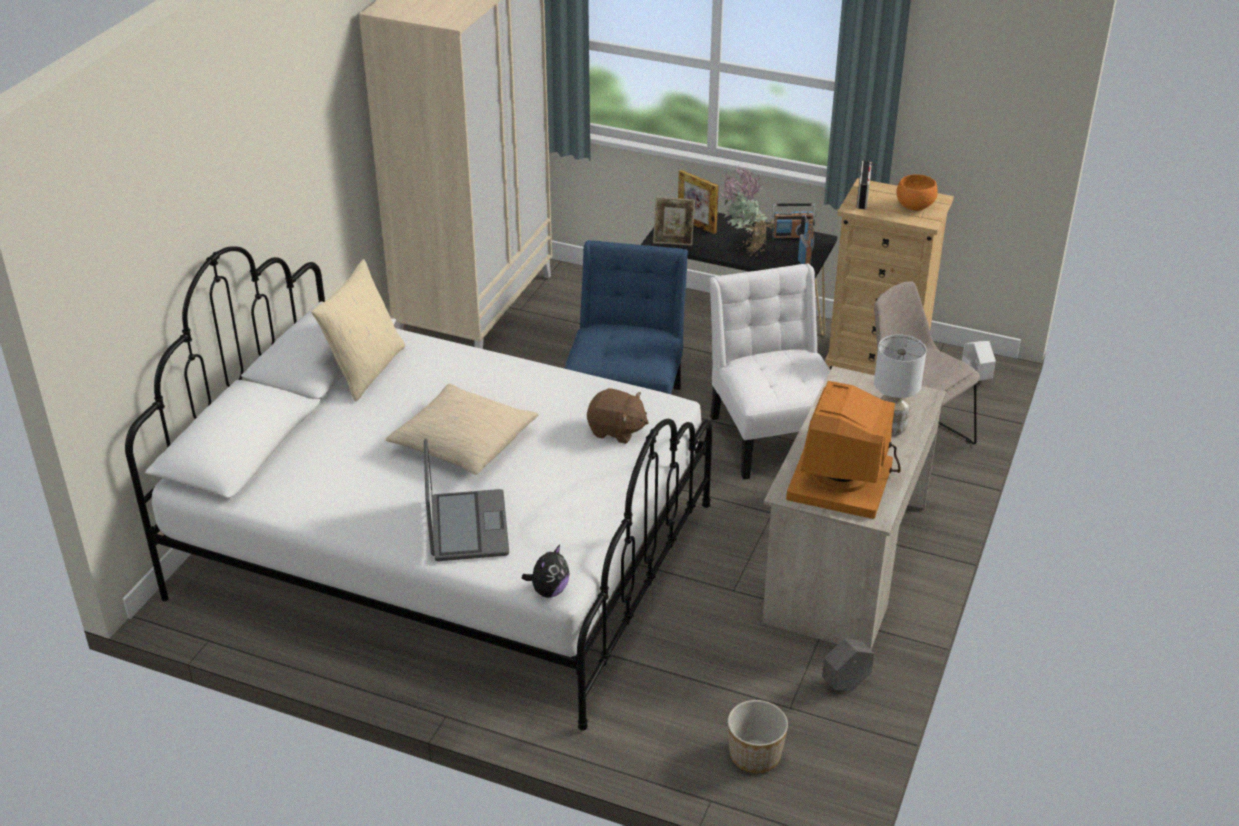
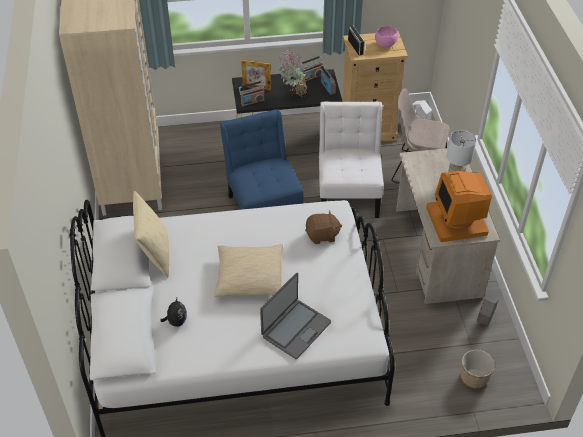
camera: 30 degrees left, 10 degrees up
(467, 527) = (295, 329): laptop -> laptop turned 75 degrees clockwise
(549, 591) = (368, 347): plush toy -> plush toy (176, 321)
(673, 240) = (252, 102): picture frame -> radio
(771, 434) = (348, 193): white chair -> white chair turned 45 degrees clockwise
(914, 206) = (385, 44): orange bowl -> pink bowl

